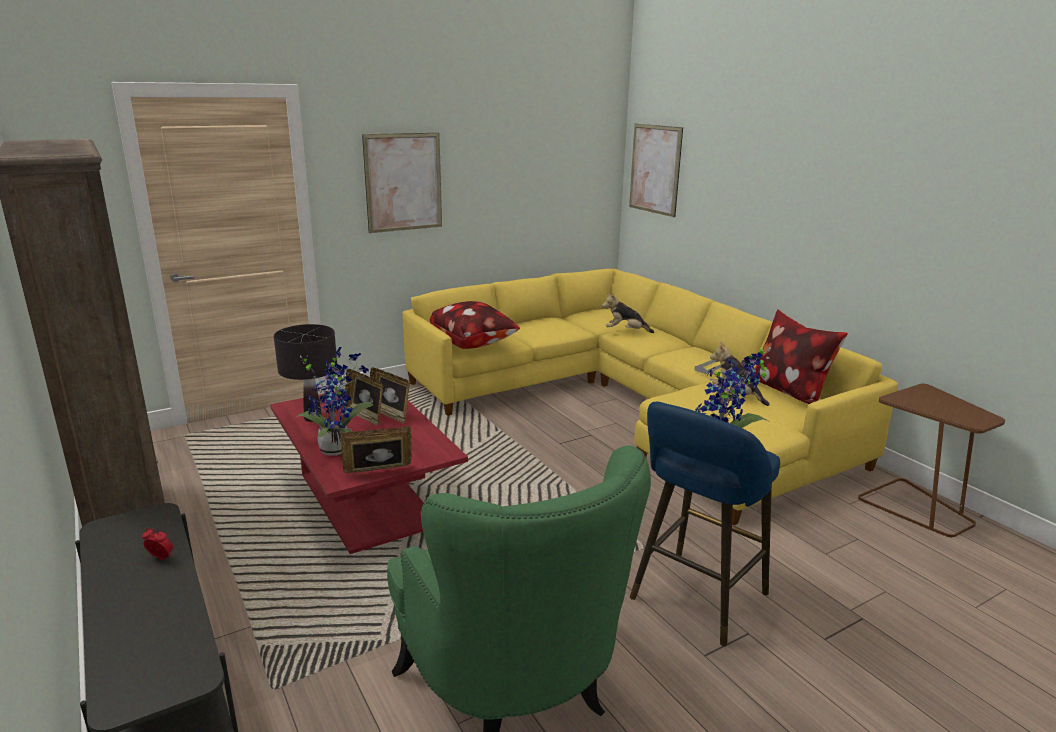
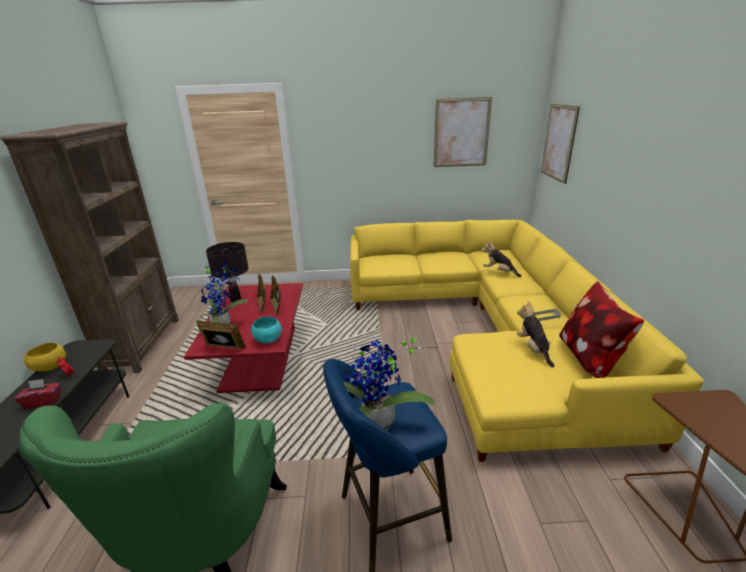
camera: 30 degrees right, 5 degrees up
(104, 561) = (50, 367): none -> yellow bowl
(169, 596) = (43, 401): none -> red tissue box
(403, 182) = (355, 149): picture -> picture (461, 133)
(427, 449) = (268, 339): none -> turquoise bowl
(473, 343) = (382, 264): pillow -> none

